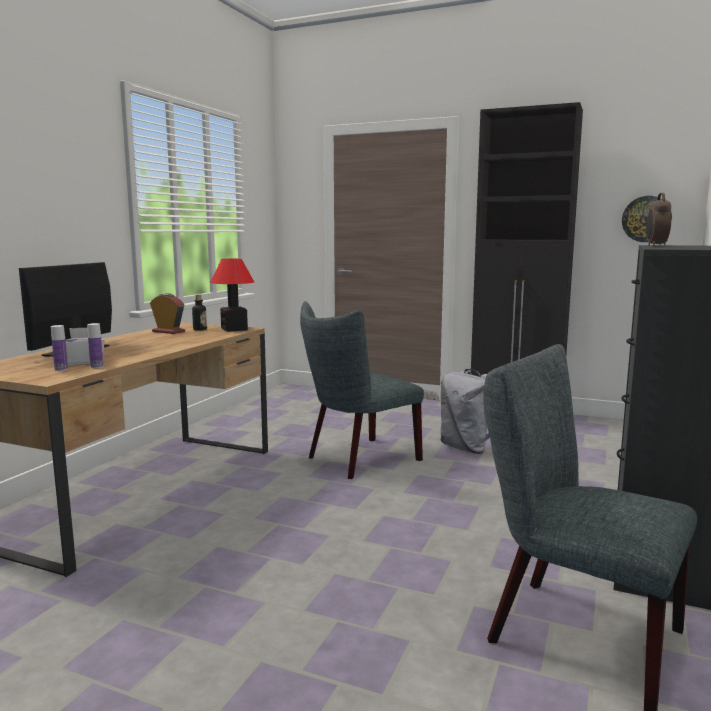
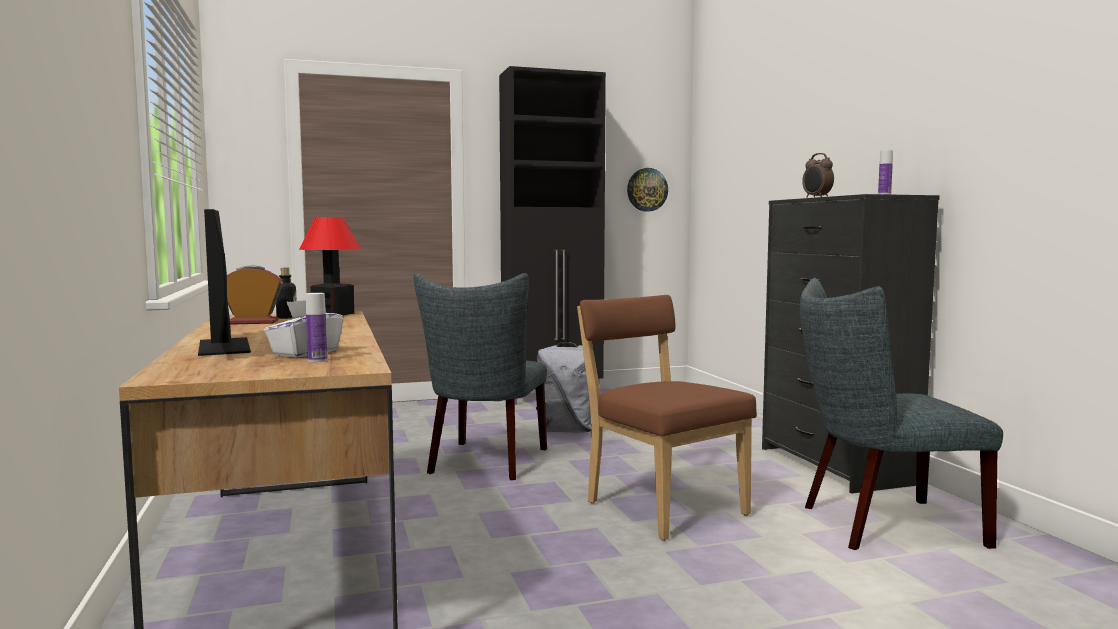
camera: 40 degrees left, 5 degrees down
(97, 367) = (352, 353): bottle -> bottle (884, 194)
(407, 536) = (661, 506): none -> brown chair

